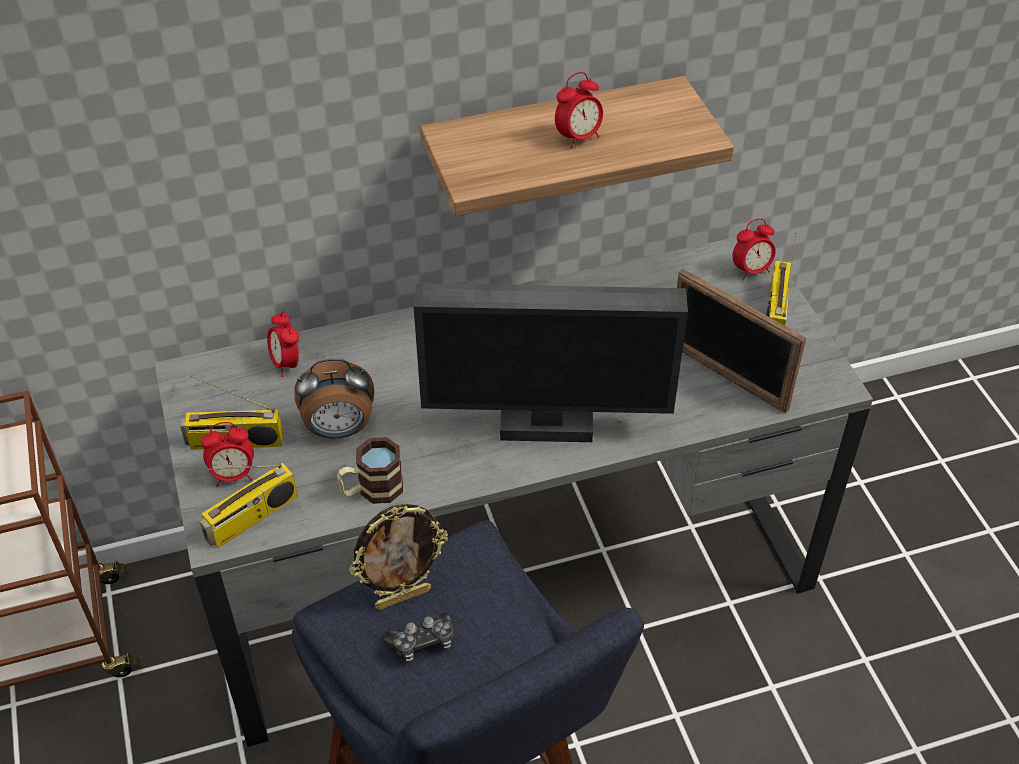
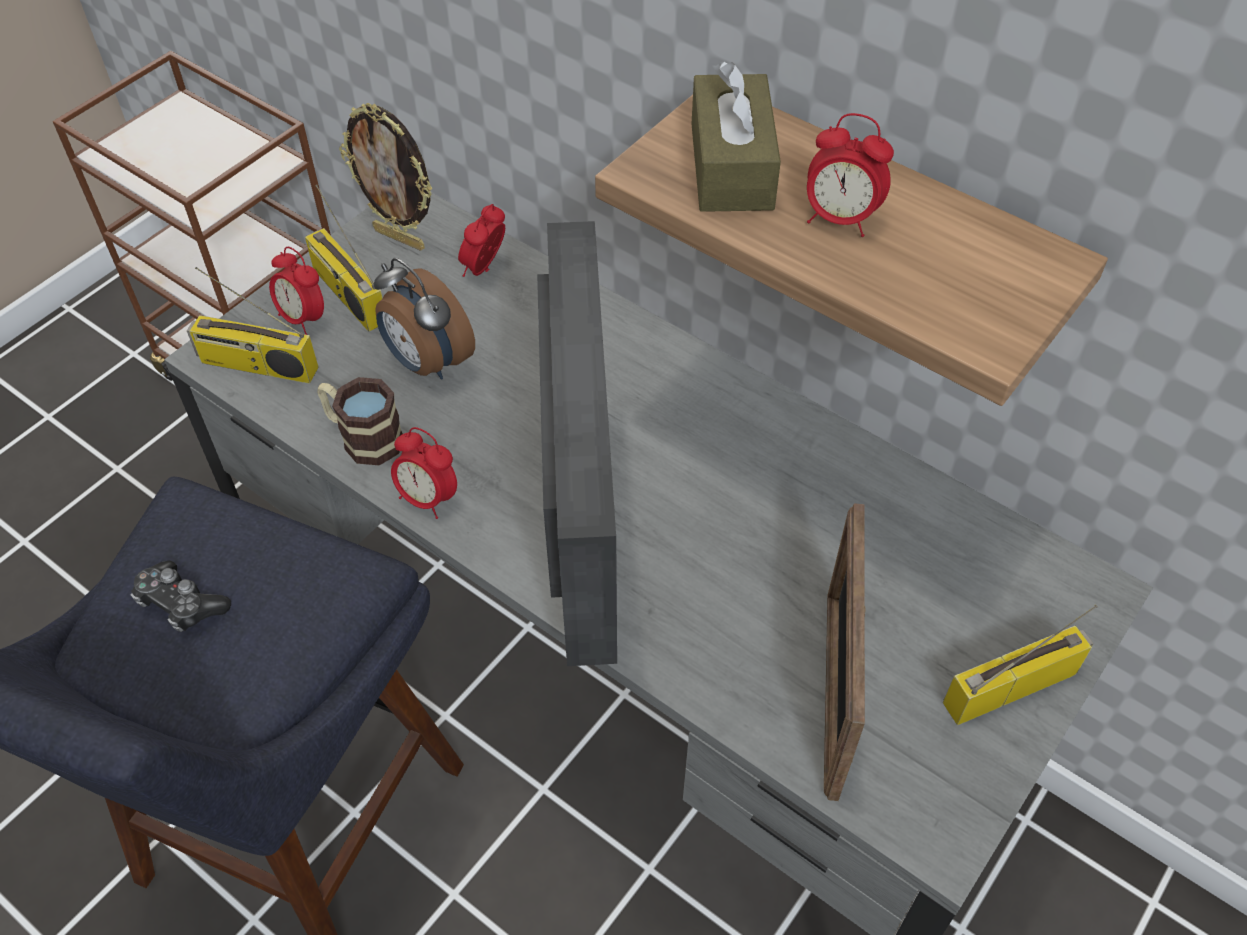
camera: 55 degrees right, 5 degrees up
(402, 597) = (234, 550): picture frame -> picture frame (401, 238)
(500, 152) = (731, 166): none -> brown tissue box
(546, 426) = (580, 541): monitor -> monitor turned 150 degrees counterclockwise
(751, 270) = (1062, 616): alarm clock -> alarm clock (428, 499)

